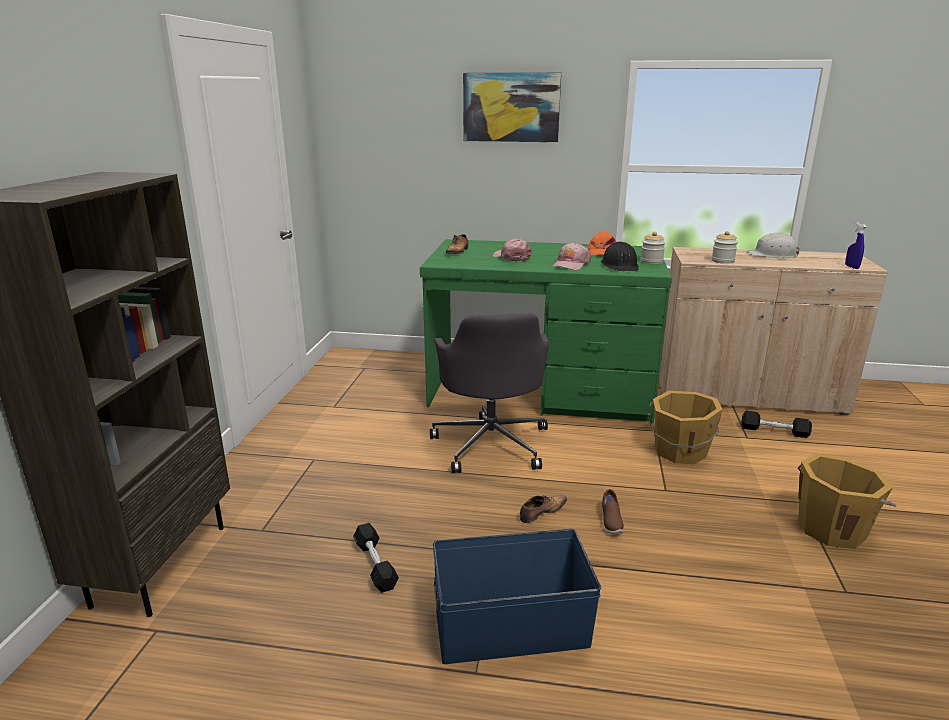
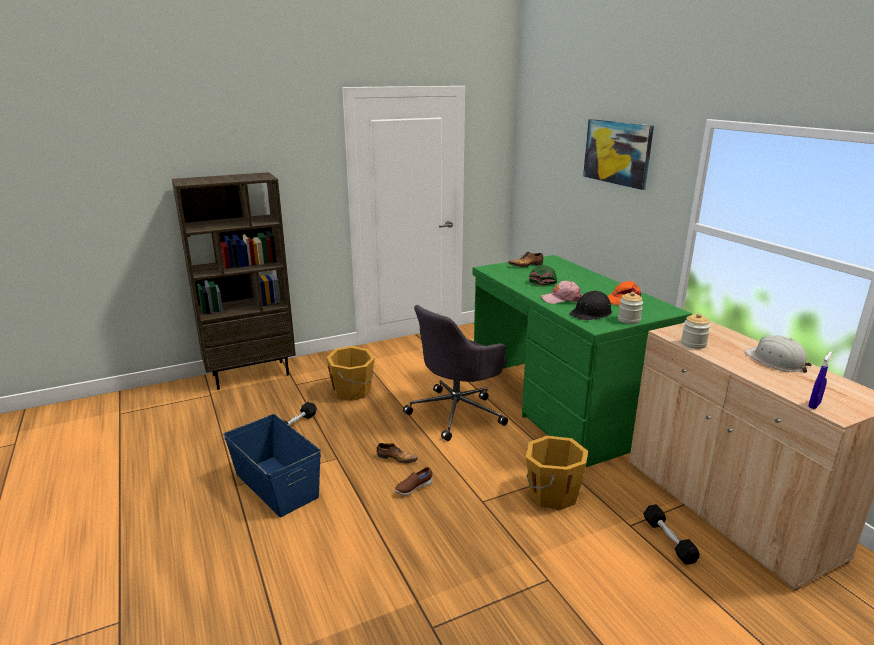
camera: 55 degrees right, 0 degrees up
(512, 257) = (543, 280): pink cap -> green cap
(832, 528) = (523, 607): orange bucket -> orange bucket (353, 391)

